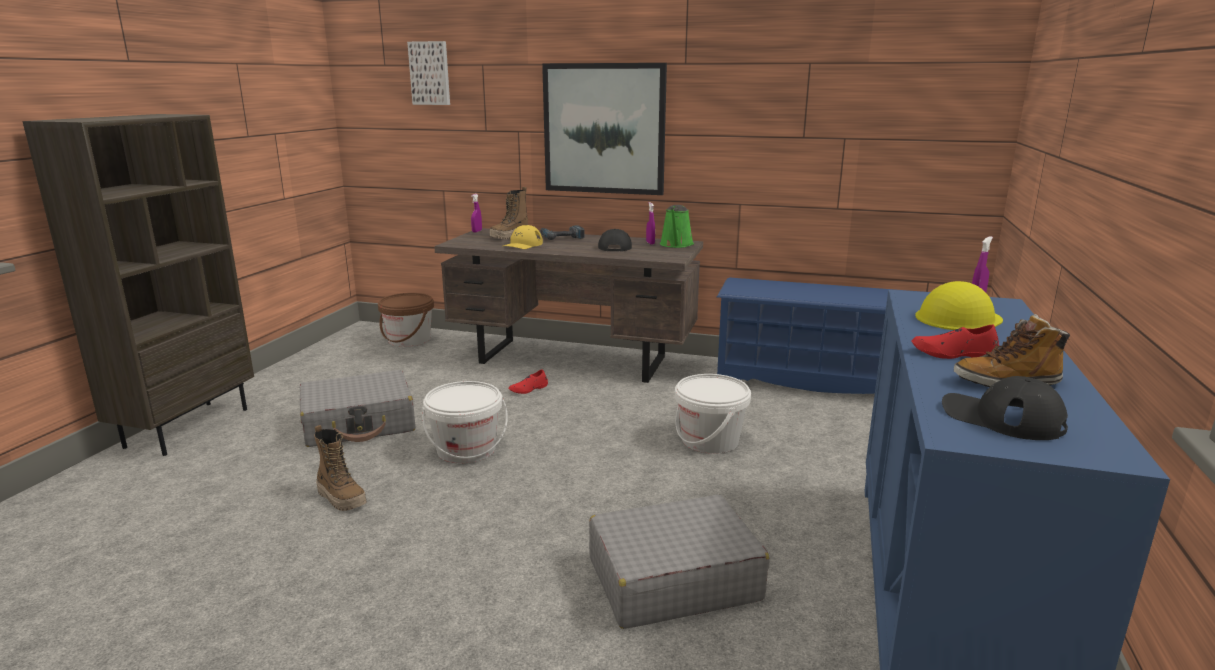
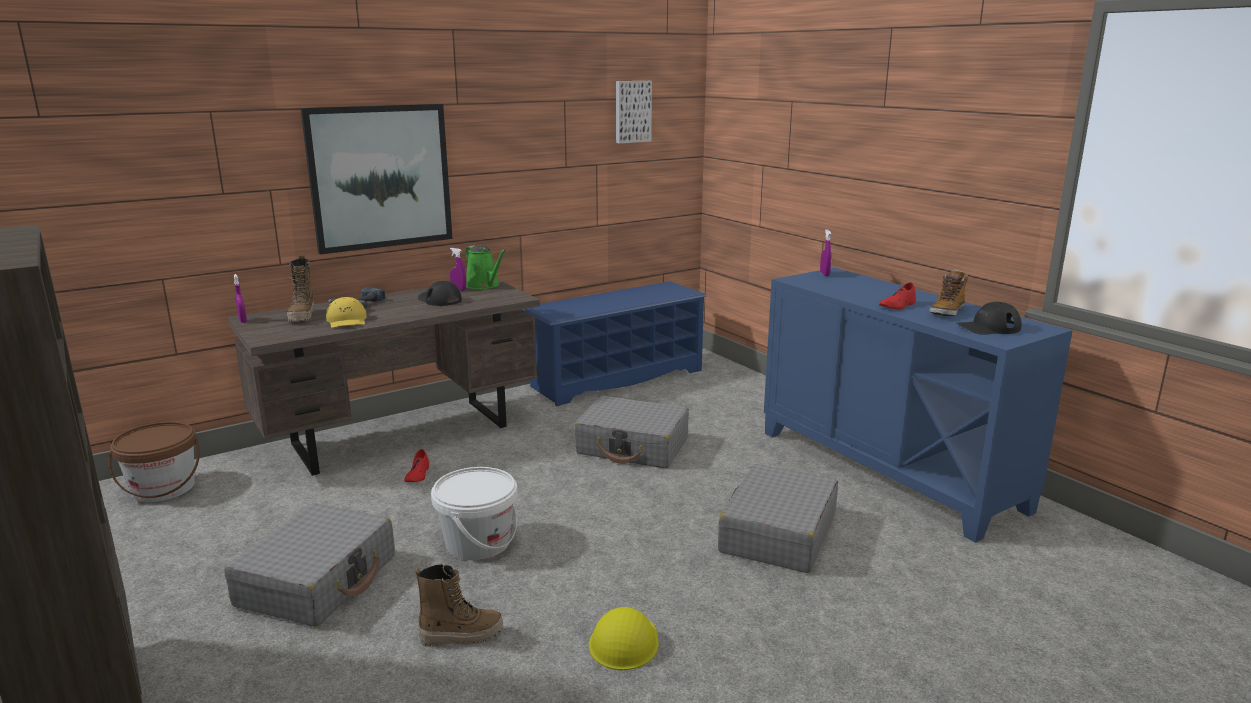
camera: 50 degrees left, 0 degrees up
(430, 73) = (128, 125): picture -> picture (632, 111)
(709, 440) = (633, 446): white bucket -> grey suitcase
(958, 318) = (846, 286): yellow hard hat -> yellow hard hat (624, 642)

